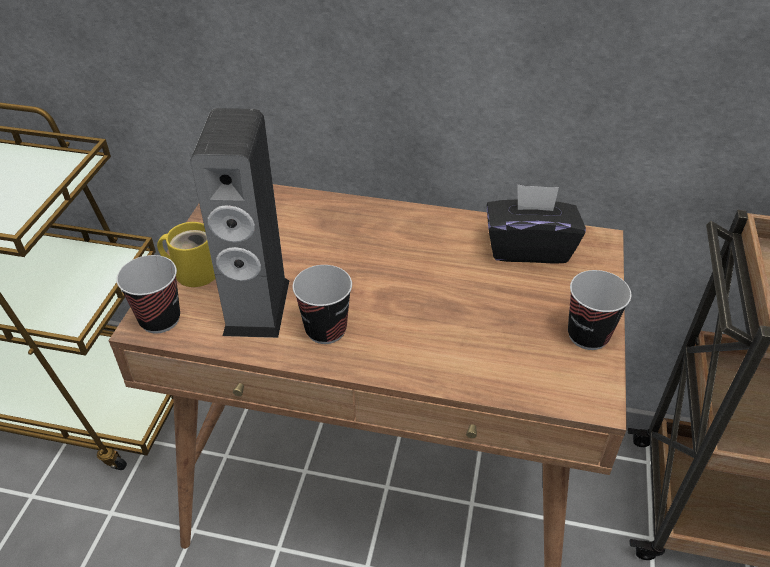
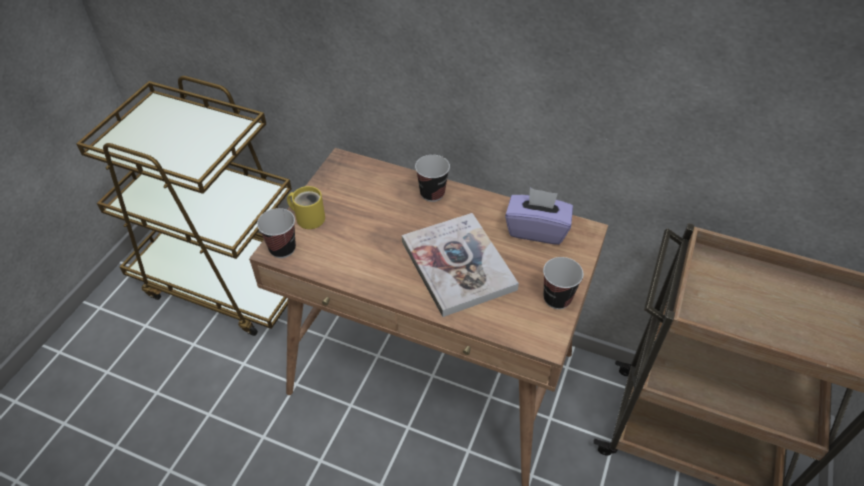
camera: 10 degrees right, 5 degrees up
(257, 307) = (345, 248): speaker -> none
(326, 330) = (385, 270): cup -> cup (432, 193)
(431, 309) = (458, 265): none -> book
(528, 248) = (536, 230): black tissue box -> purple tissue box

